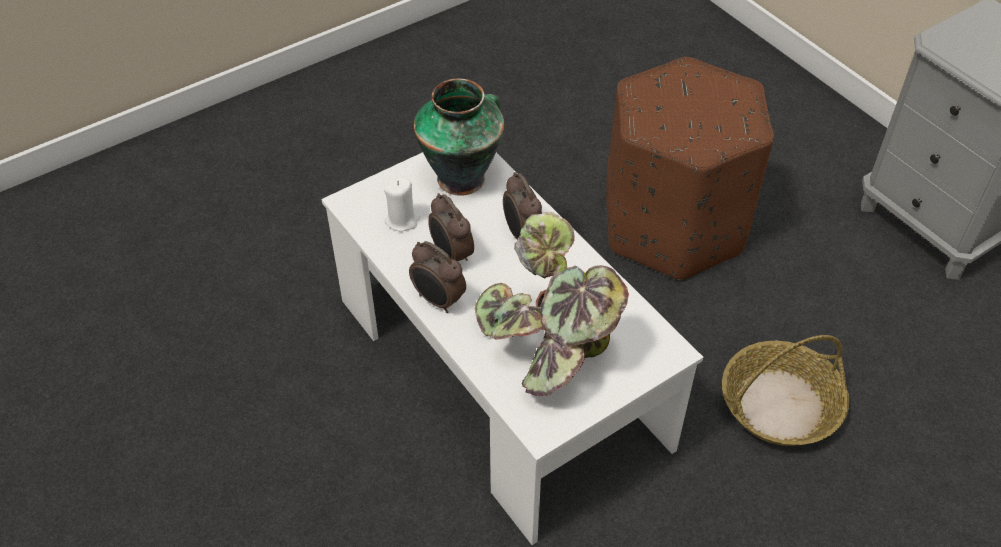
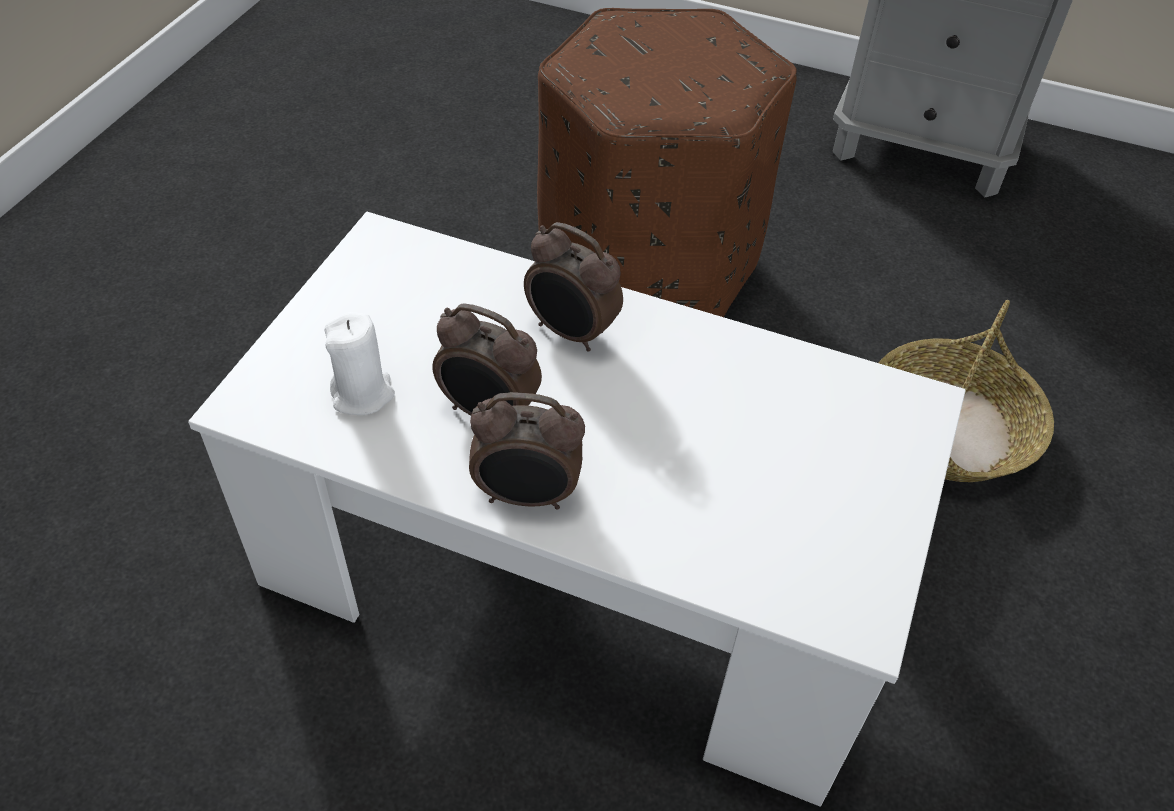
camera: 35 degrees left, 0 degrees up
(463, 177) = (409, 286): vase -> none
(550, 346) = (757, 481): potted plant -> none

